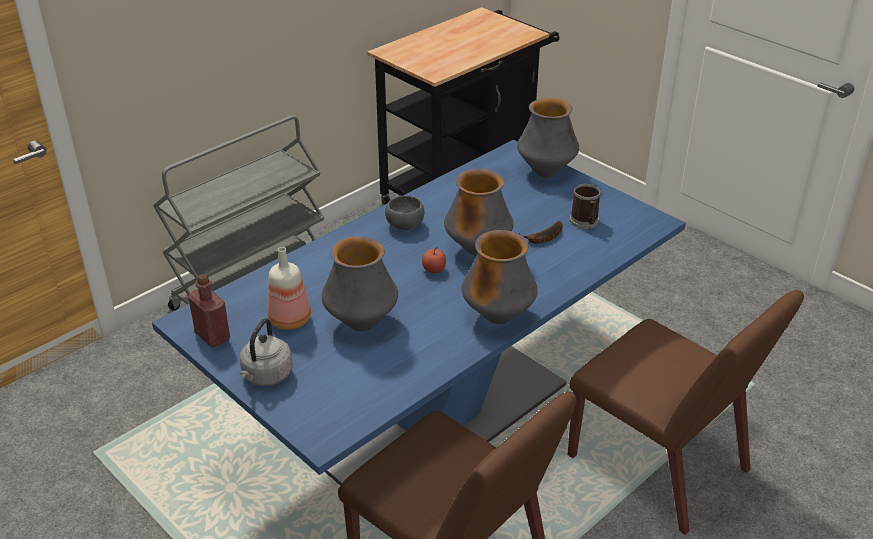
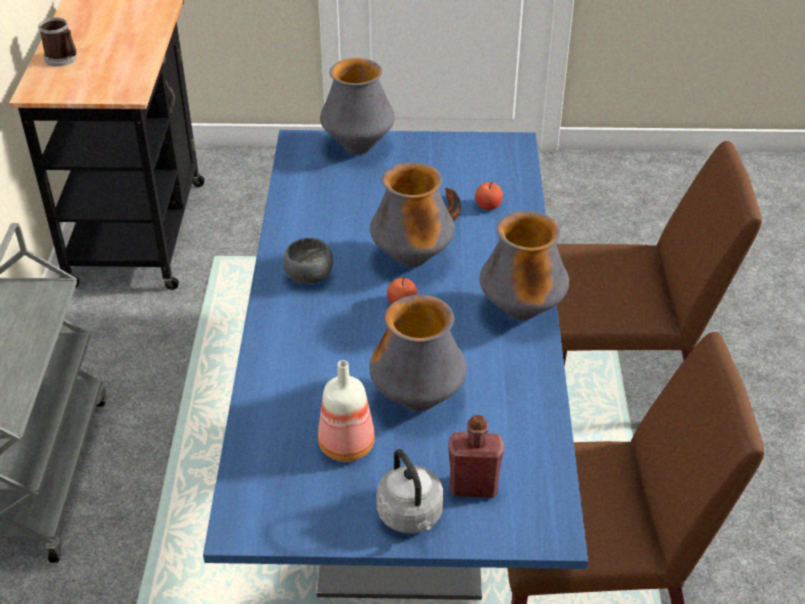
camera: 45 degrees left, 5 degrees up
(212, 336) = (295, 519): red bottle -> red bottle (473, 487)
(576, 247) = (488, 206): none -> apple
(585, 222) = (461, 178): mug -> mug (63, 59)

